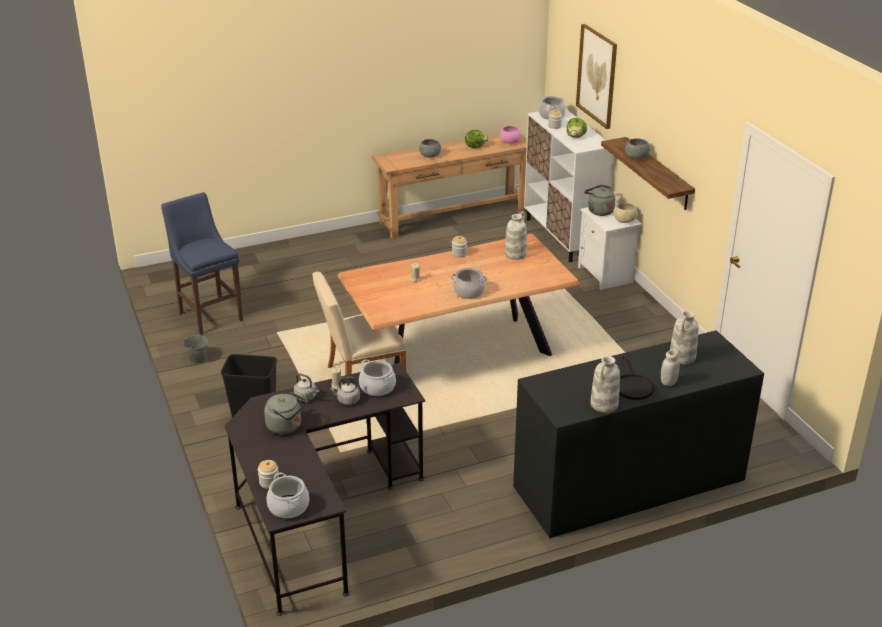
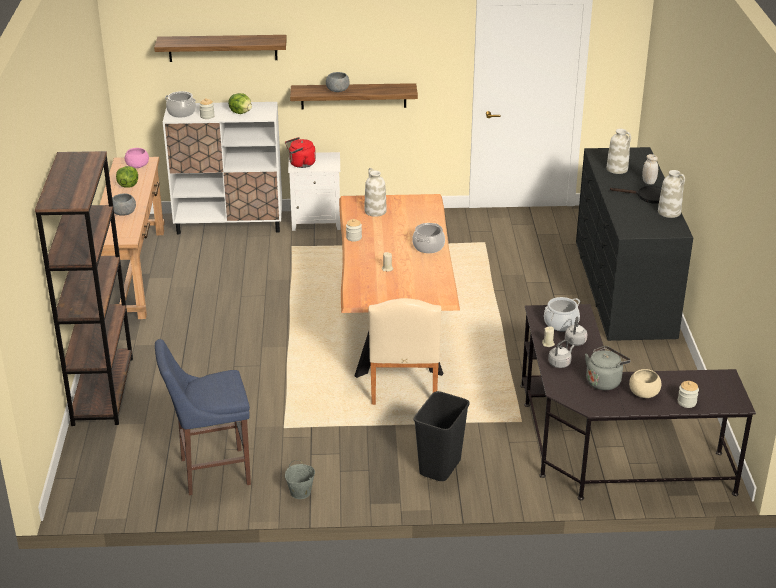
camera: 70 degrees left, 0 degrees up
(288, 507) = (724, 397): cooking pot -> none
(289, 248) = (103, 390): none -> brown bookcase
(597, 76) = (222, 48): picture -> shelf
(599, 211) = (300, 164): grey kettle -> red kettle
(624, 220) = (328, 157): beige bowl -> beige bowl (643, 393)

